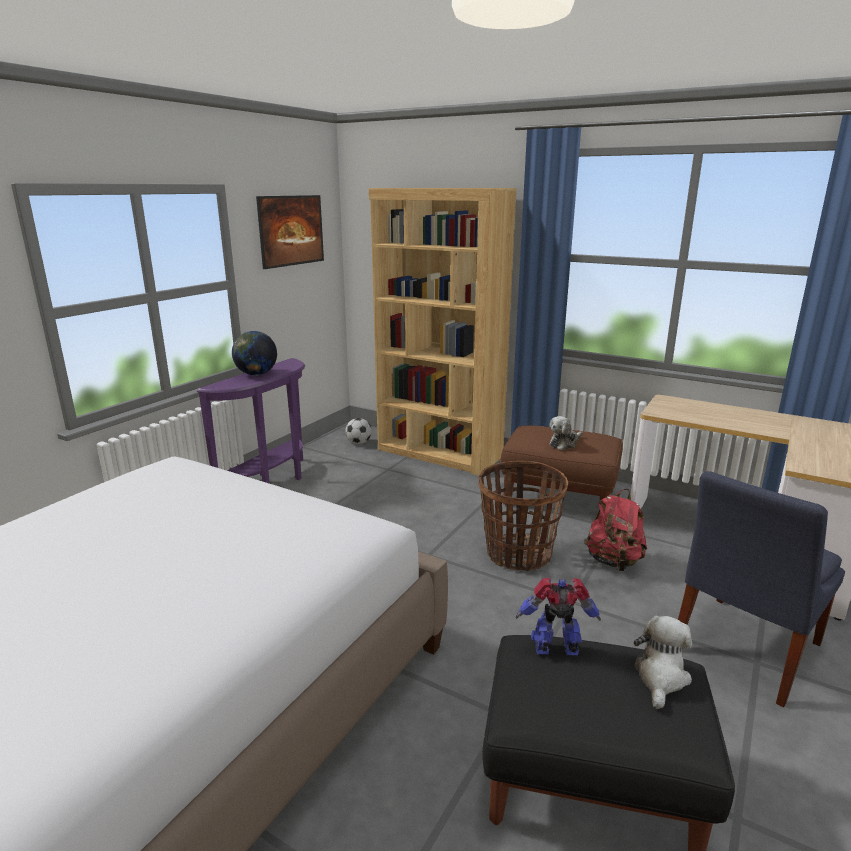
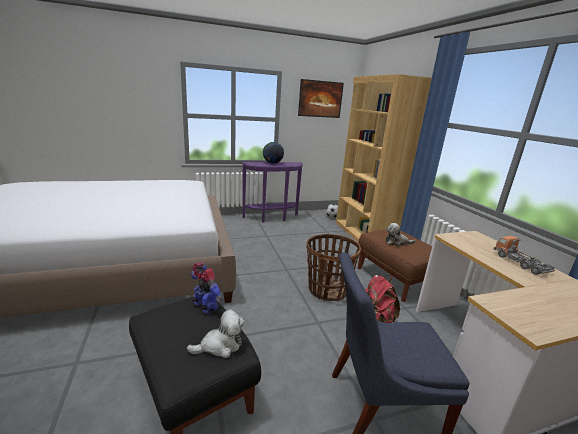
camera: 40 degrees right, 0 degrees up
(745, 416) = (520, 263): none -> toy truck

